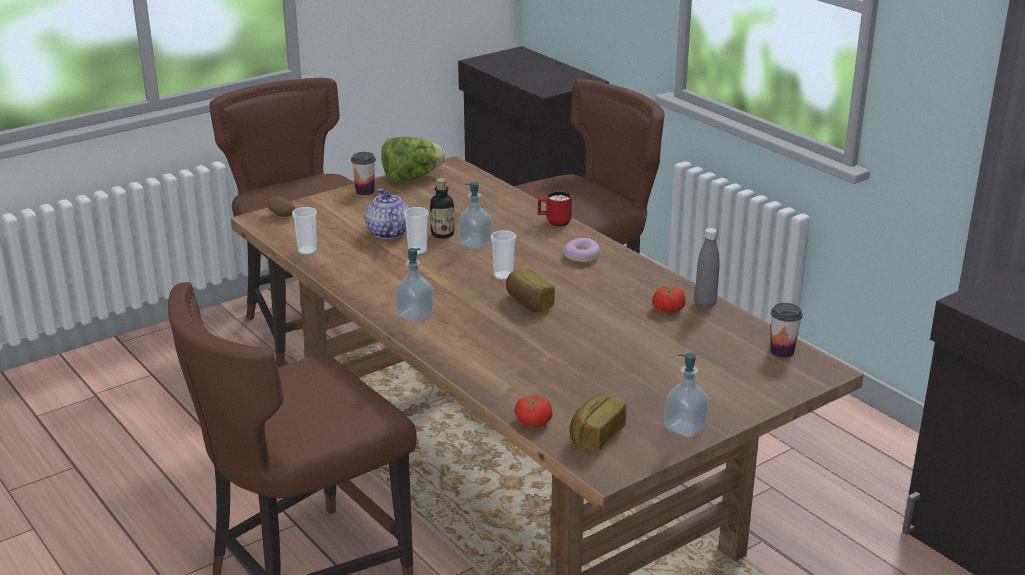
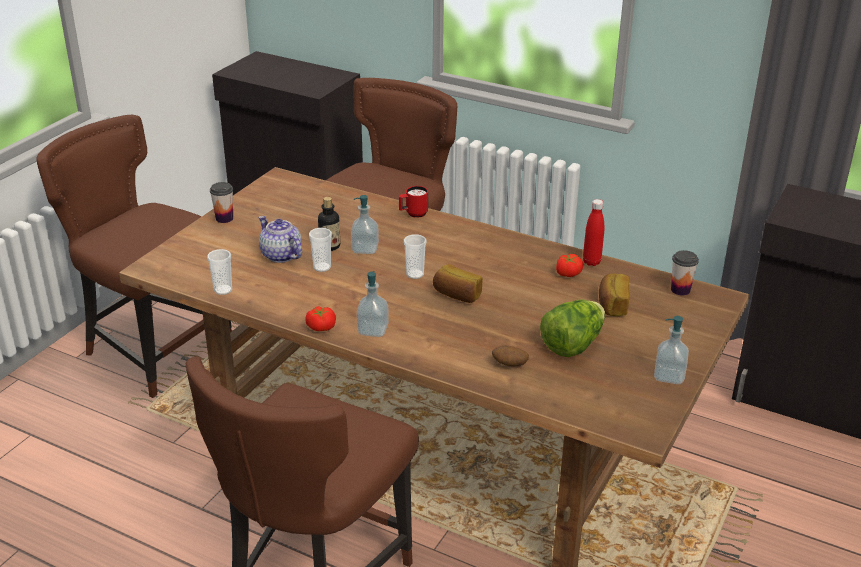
camera: 25 degrees left, 5 degrees up
(281, 216) = (168, 260): potato -> potato (509, 365)
(411, 178) = (255, 196): lettuce -> lettuce (572, 345)
(533, 421) = (553, 403): tomato -> tomato (321, 326)
(582, 256) = (463, 241): donut -> none
(595, 435) = (611, 402): bread -> bread (612, 305)
(705, 304) = (591, 262): grey bottle -> red bottle

